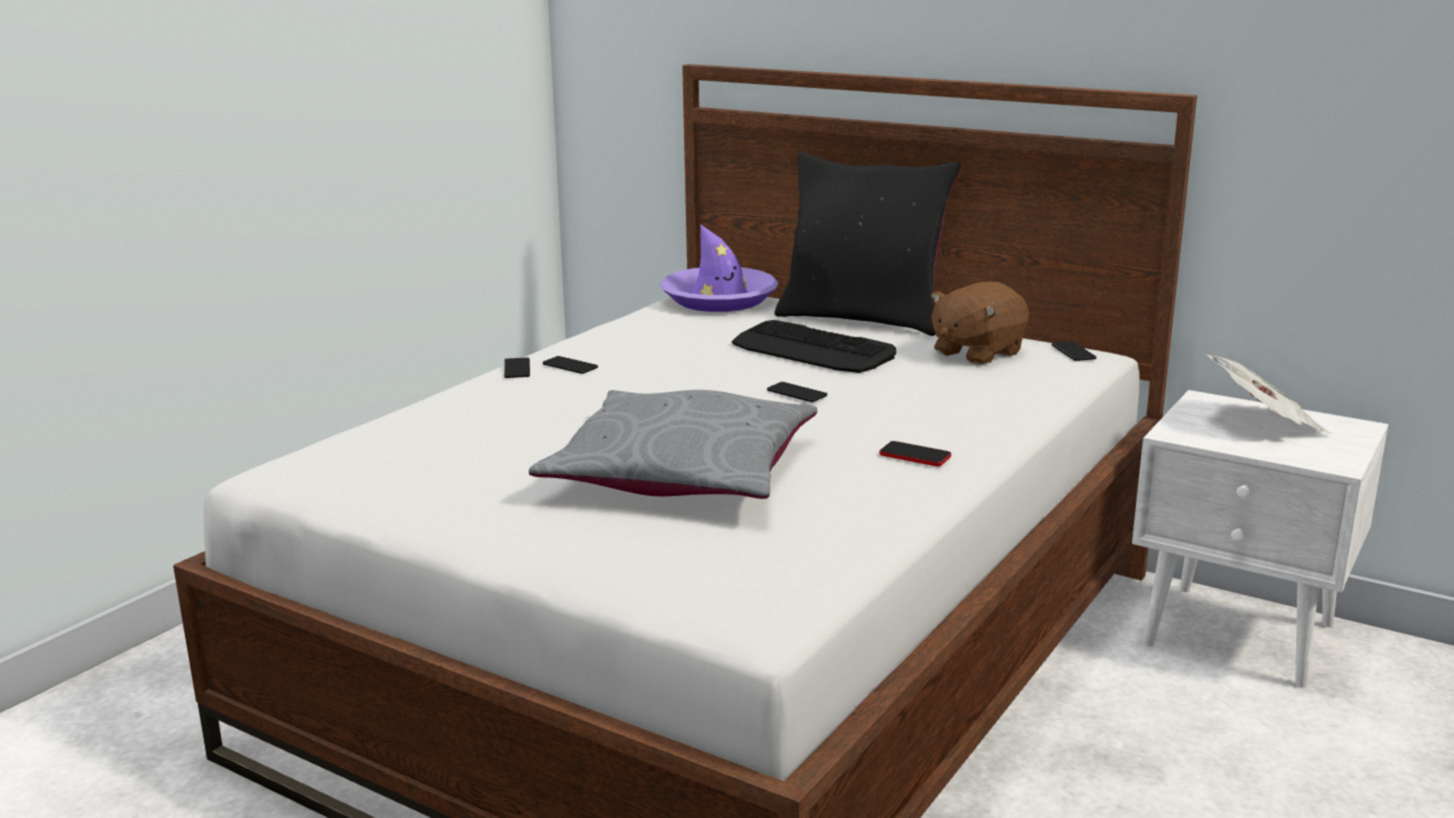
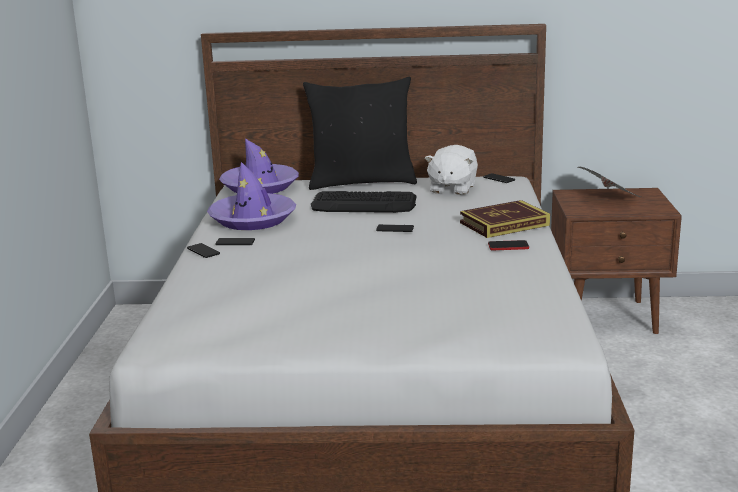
camera: 30 degrees left, 0 degrees up
(640, 341) = (253, 219): none -> purple hat
(681, 472) = (403, 284): grey pillow -> none
(965, 421) = (504, 224): none -> book
(976, 353) = (452, 189): brown plush toy -> white plush toy
(1241, 636) = (608, 317): white nightstand -> brown nightstand

